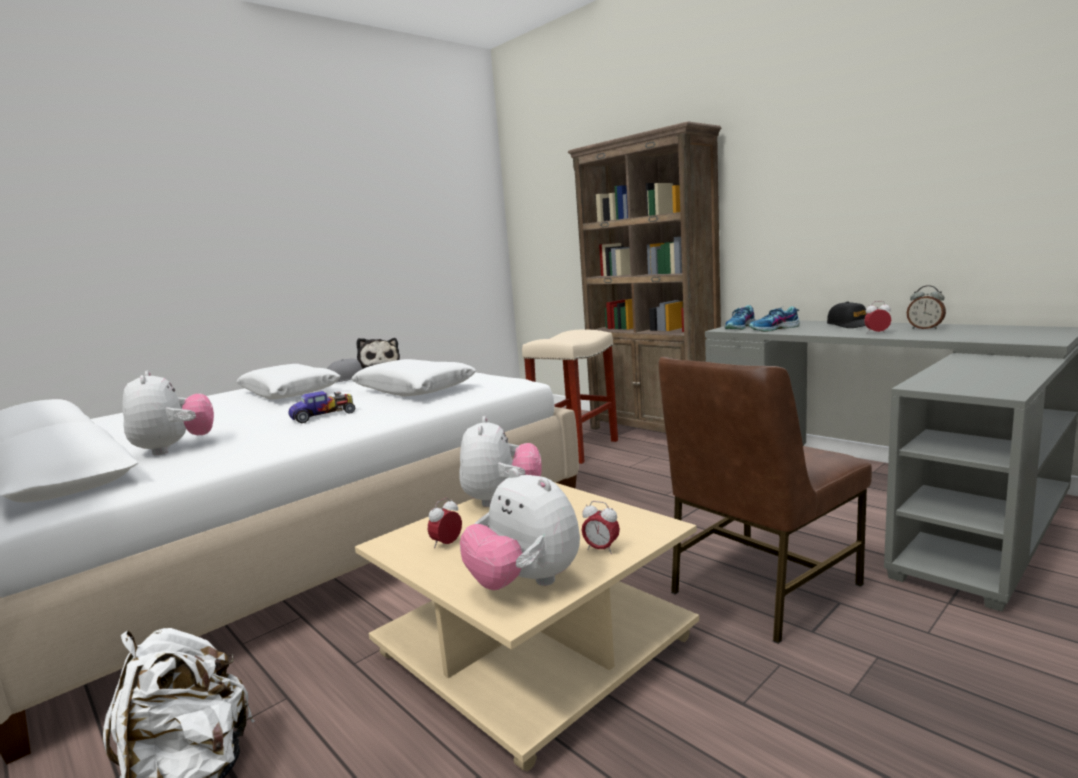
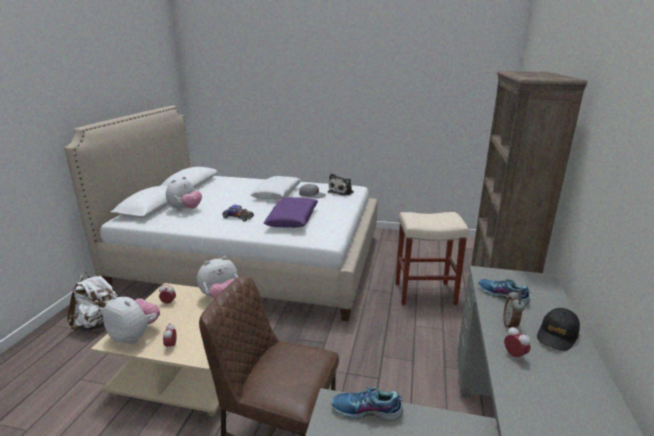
camera: 55 degrees right, 10 degrees up
(414, 389) = (292, 219): white pillow -> purple pillow
(525, 583) = (135, 336): plush toy -> plush toy turned 105 degrees clockwise
(740, 327) = (501, 277): shoe -> shoe (366, 411)
(925, 328) = (570, 386): alarm clock -> alarm clock (511, 325)

